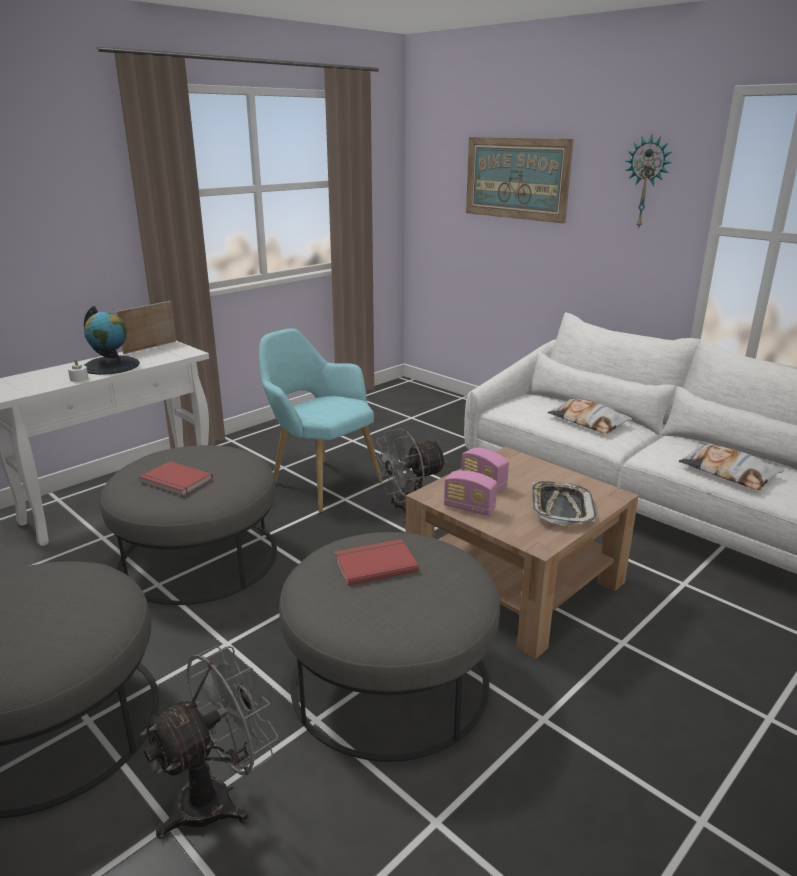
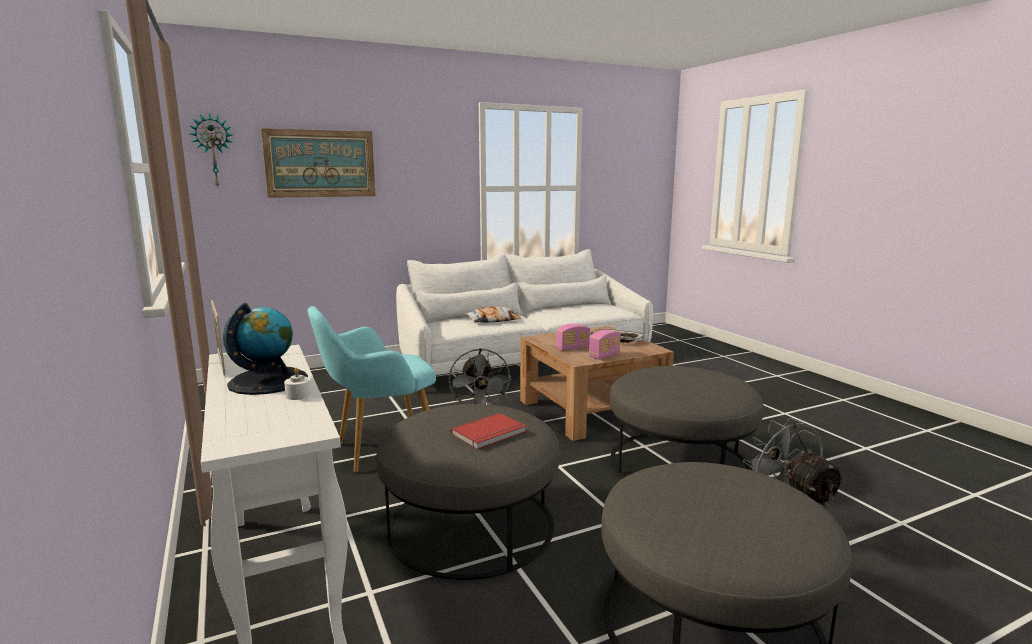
camera: 70 degrees left, 10 degrees down
(374, 563) = (669, 382): red book -> none
(646, 182) = (434, 162): wall clock -> wall clock (213, 151)
(728, 472) = (585, 312): pillow -> none

